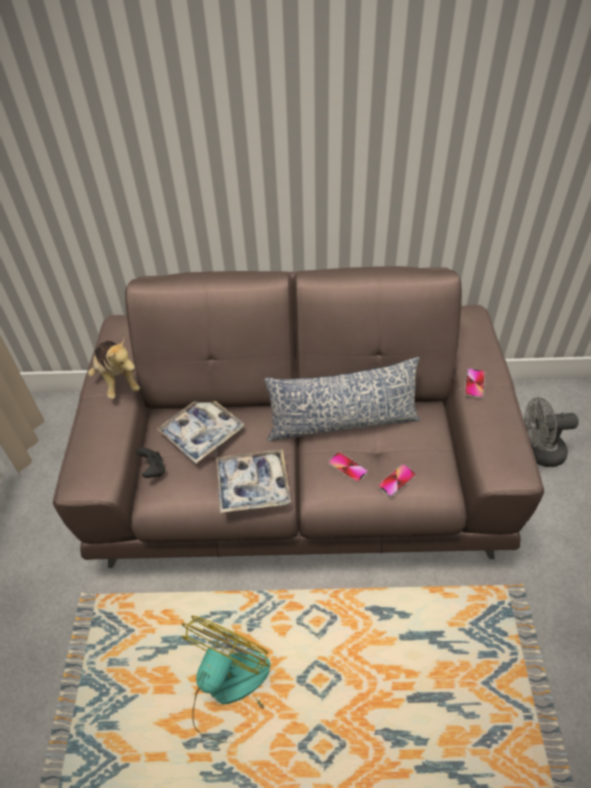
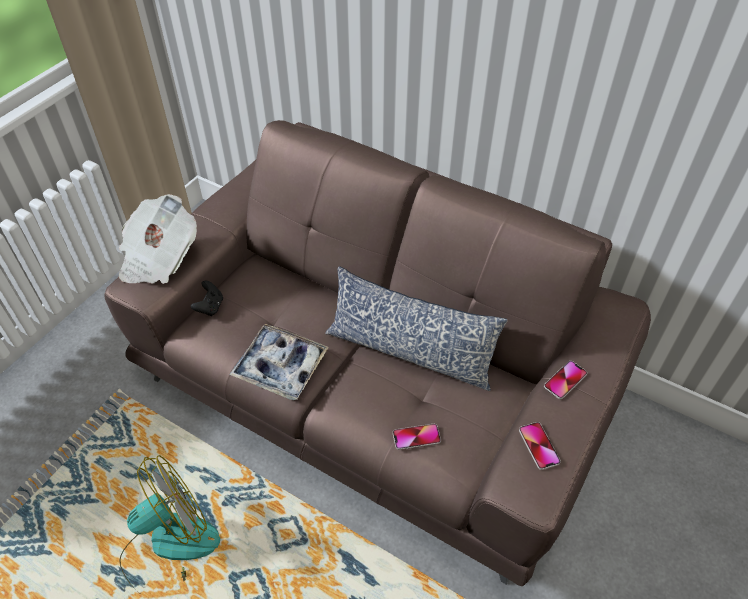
camera: 30 degrees right, 0 degrees up
(85, 449) = (158, 258): none -> newspaper
(117, 380) = (231, 211): plush toy -> none
(202, 432) = (275, 295): tray -> none
(347, 468) = (379, 398): phone -> phone (539, 446)
(539, 453) = (644, 505): grey fan -> none

